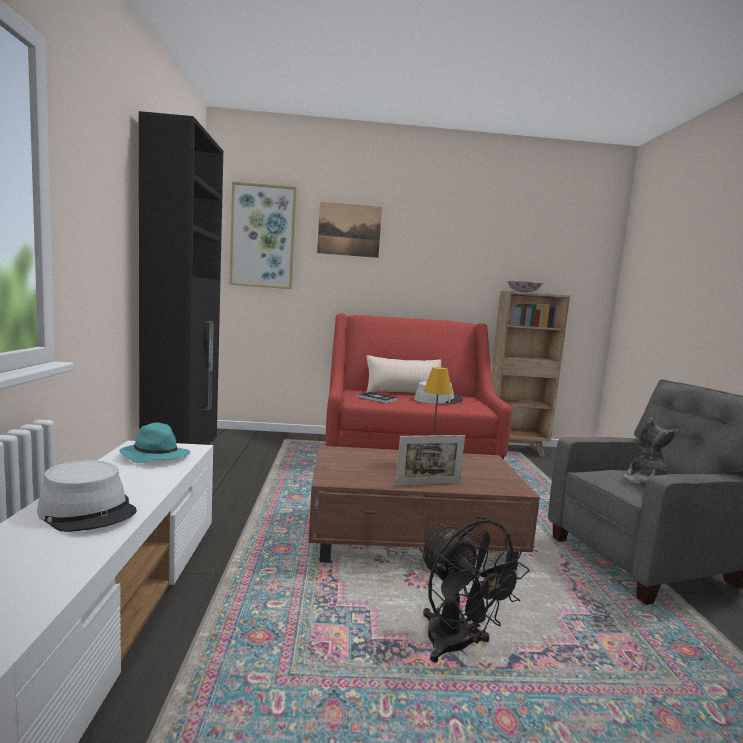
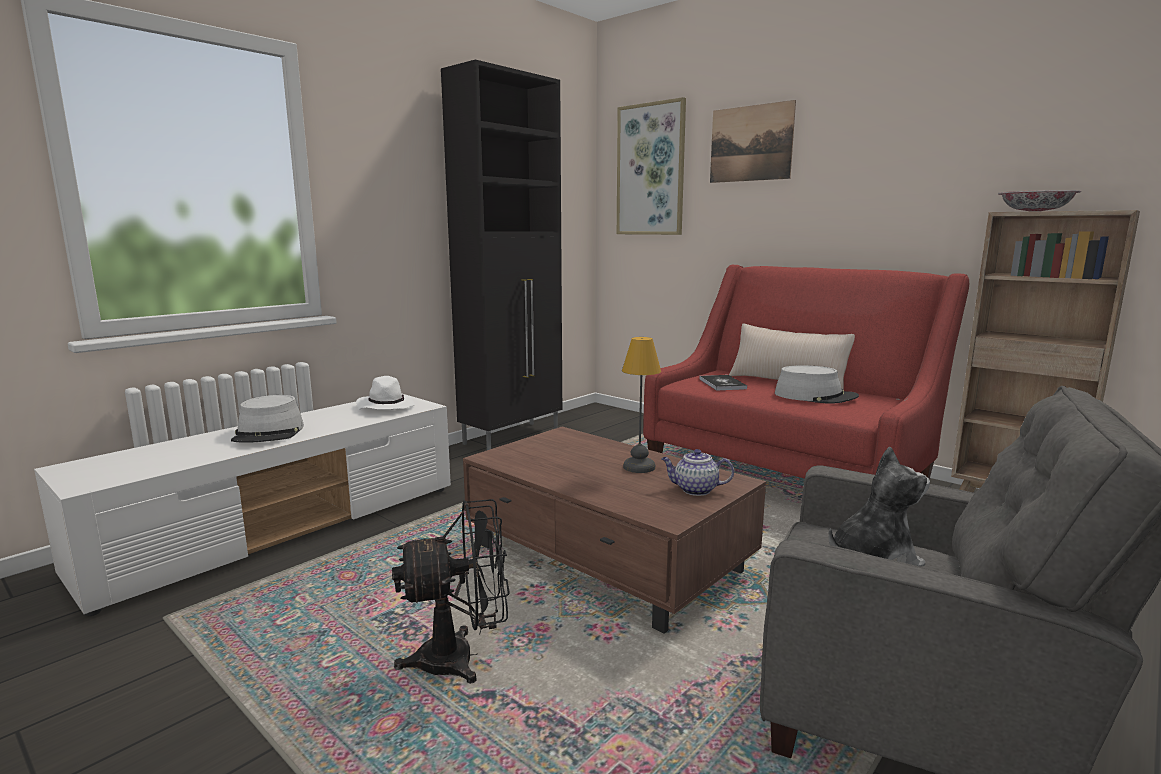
camera: 45 degrees right, 5 degrees up
(154, 456) = (385, 406): turquoise hat -> white hat
(428, 484) = (576, 484): picture frame -> none
(456, 647) = (461, 658): black fan -> black fan turned 120 degrees counterclockwise
(487, 469) = (695, 490): none -> teapot

